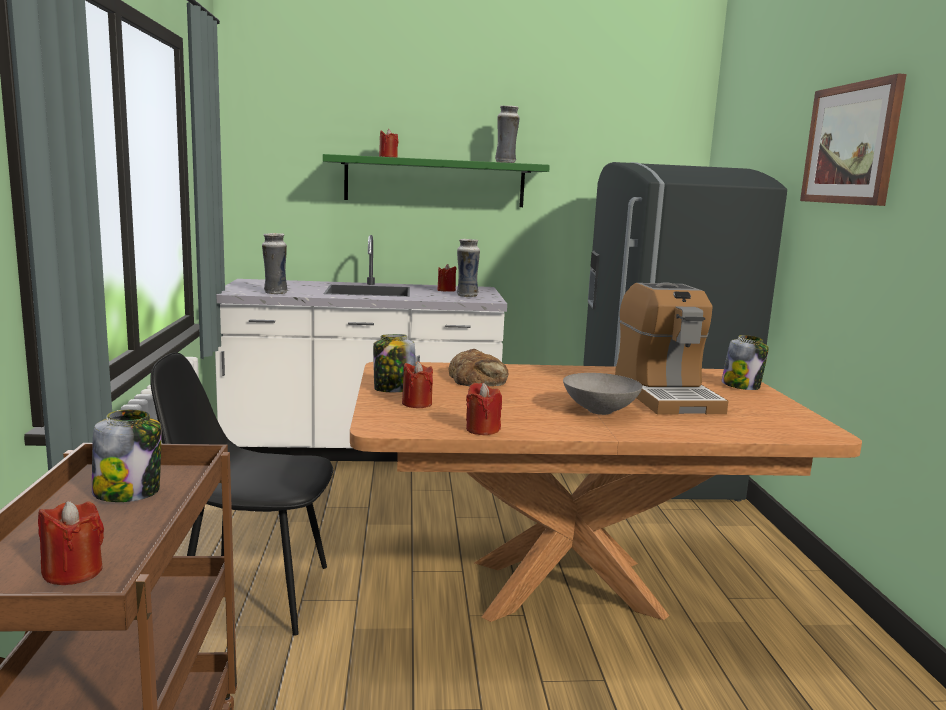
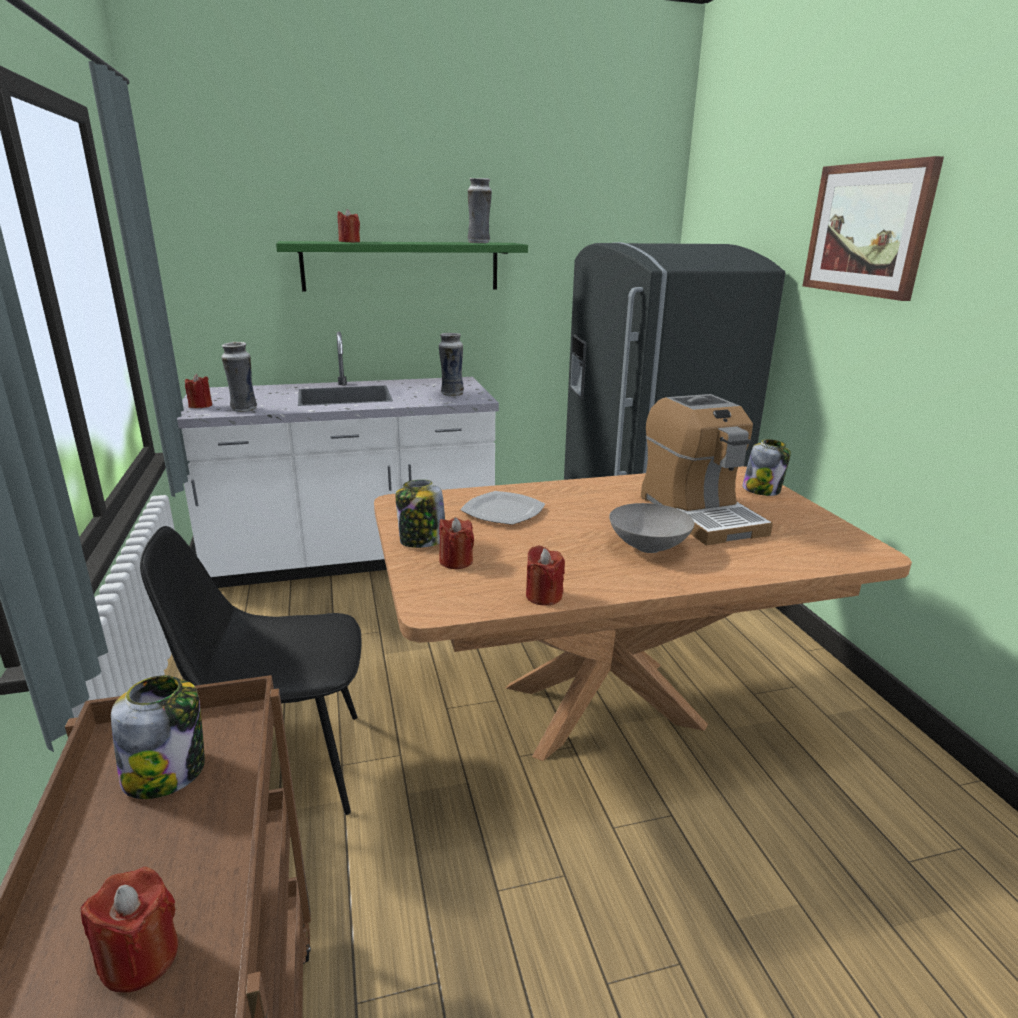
camera: 10 degrees left, 10 degrees up
(446, 290) = (427, 387): red candle -> red candle (200, 406)
(479, 379) = (504, 511): bread -> plate

